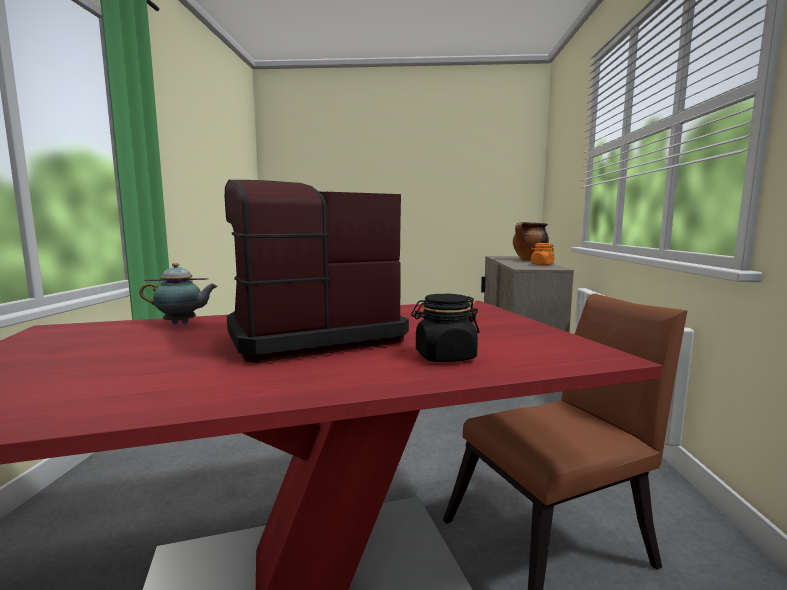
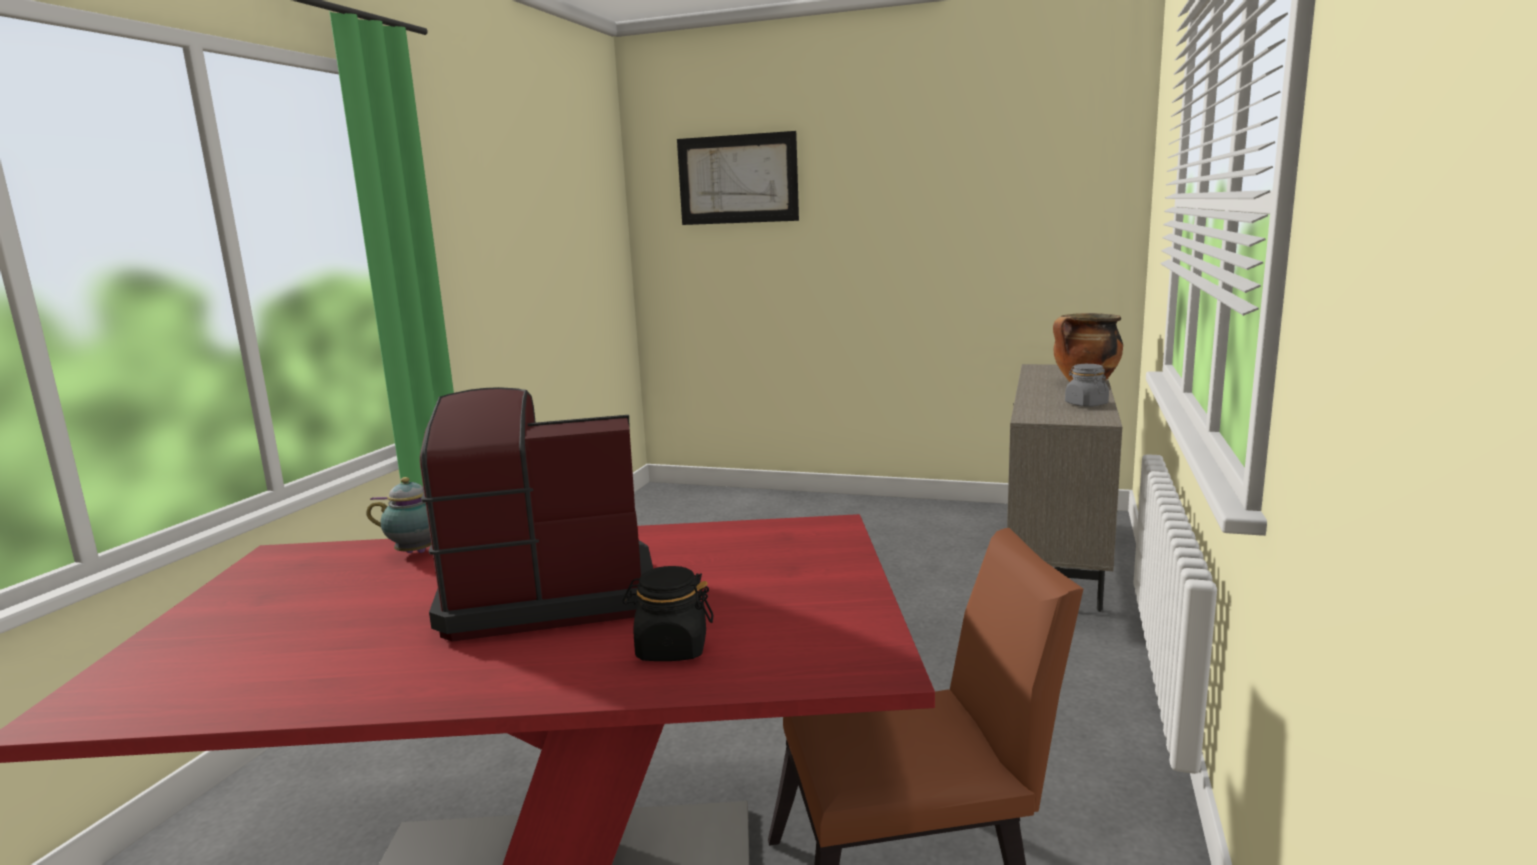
camera: 15 degrees right, 5 degrees up
(325, 154) = (737, 179): none -> picture
(542, 264) = (1086, 404): orange jar -> grey jar

